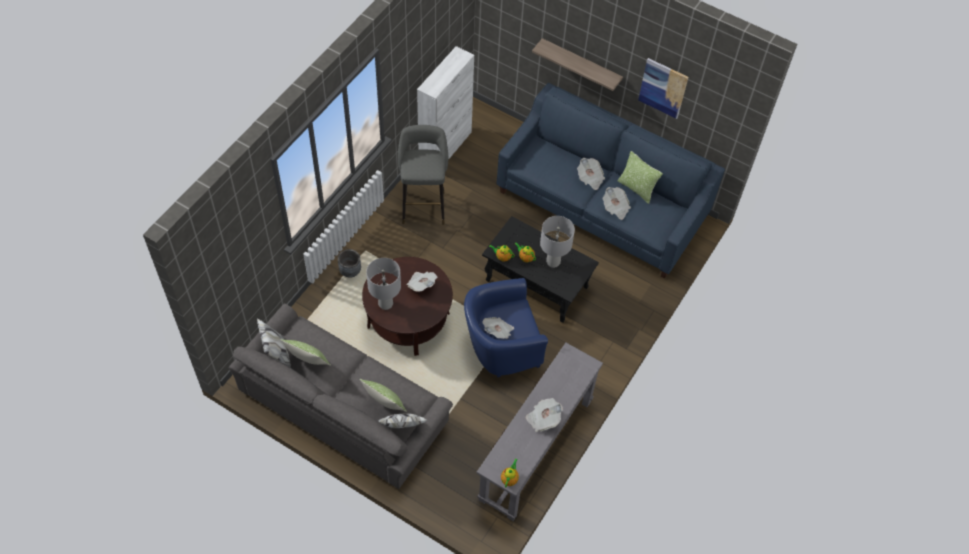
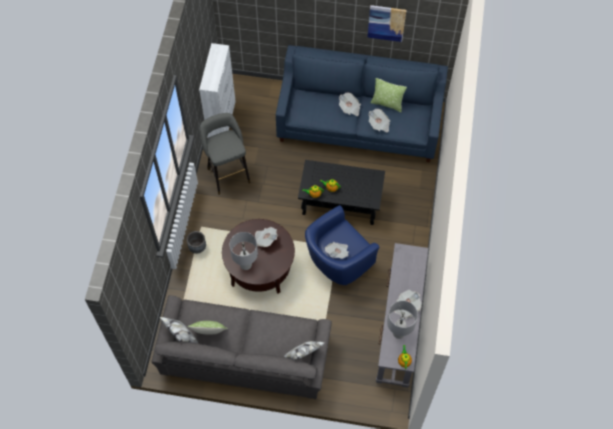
camera: 20 degrees left, 5 degrees up
(384, 404) = (282, 342): pillow -> none
(553, 262) = (352, 183): grey table lamp -> grey table lamp (398, 333)
(581, 65) = (313, 24): shelf -> none

